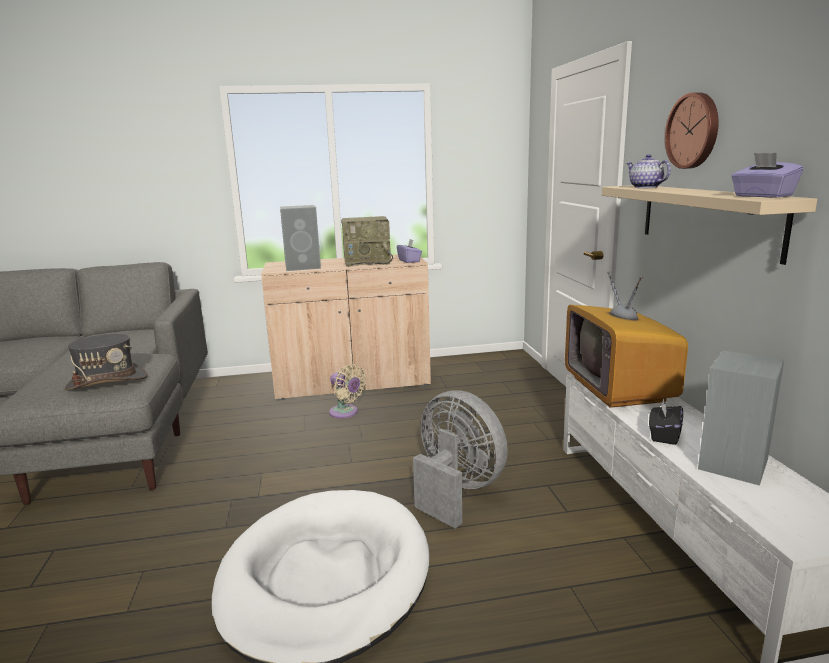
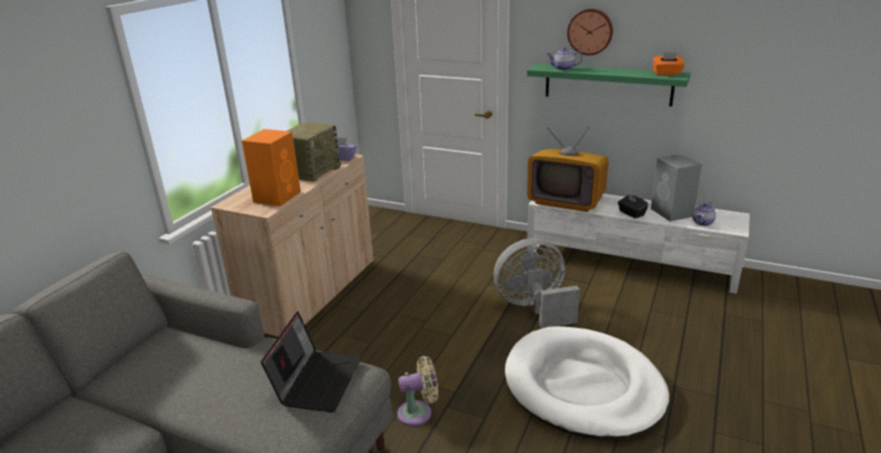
camera: 55 degrees left, 10 degrees up
(107, 382) = (317, 380): grey hat -> laptop
(304, 267) = (278, 196): grey speaker -> orange speaker
(345, 413) = (366, 313): beige fan -> beige fan (418, 413)
(707, 218) = (608, 84): beige shelf -> green shelf
(753, 499) = (703, 222): none -> teapot
(762, 196) = (667, 74): purple tissue box -> orange tissue box

